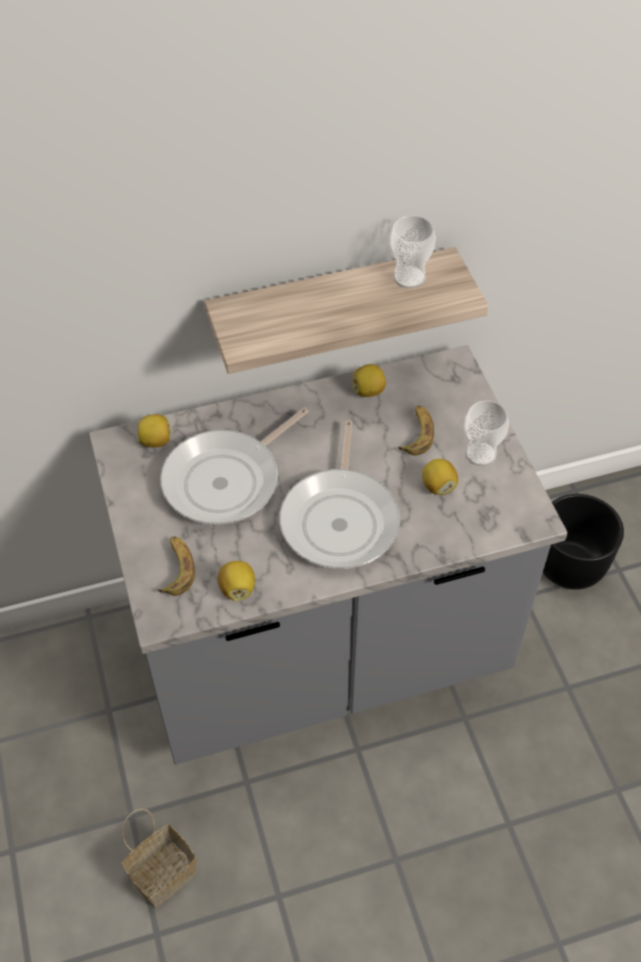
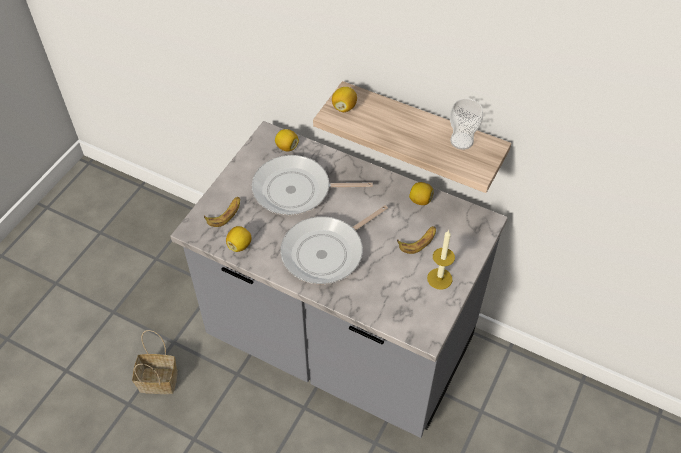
camera: 45 degrees right, 0 degrees up
(438, 486) = (395, 276): lemon -> lemon (344, 107)
(480, 454) = (439, 278): cup -> candle
(570, 565) = (529, 418): black planter -> none

